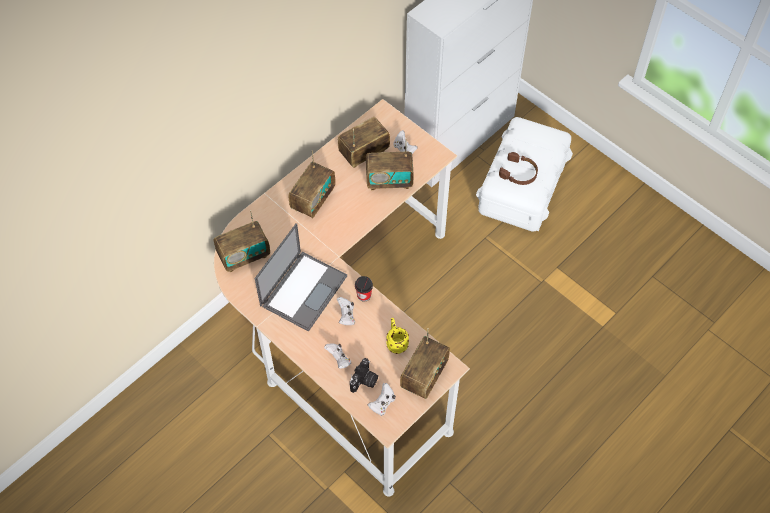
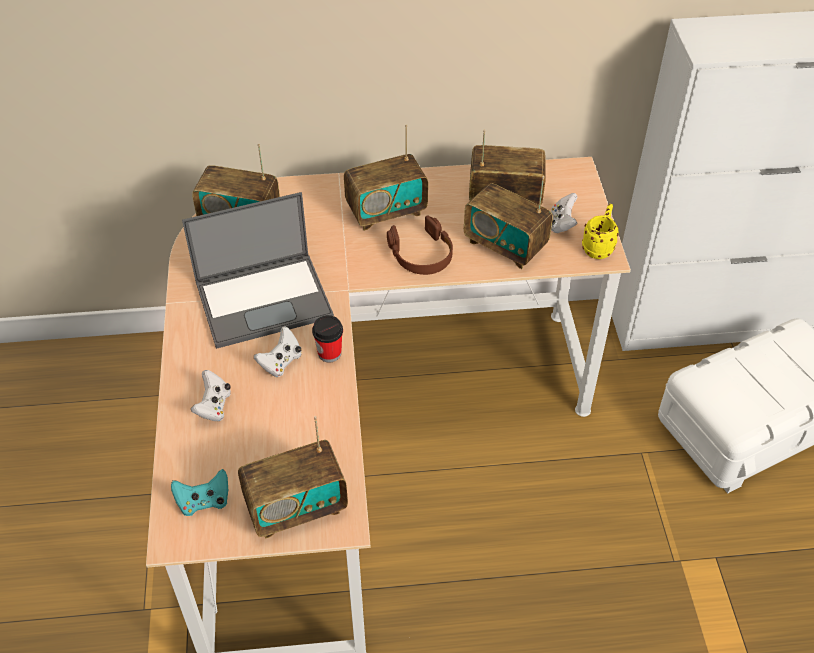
camera: 40 degrees right, 10 degrees down
(364, 381) = (214, 456): camera -> none
(382, 403) = (204, 502): white game controller -> turquoise game controller
(396, 342) = (307, 438): yellow mug -> yellow mug (599, 247)
(519, 173) = (743, 385): brown headphones -> brown headphones (422, 254)

